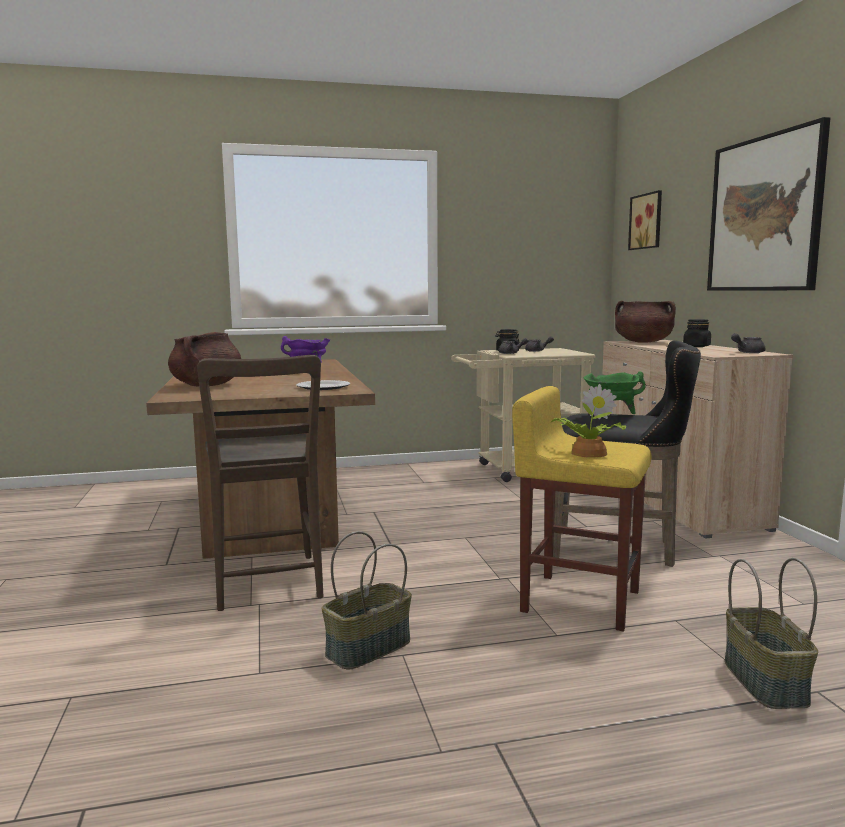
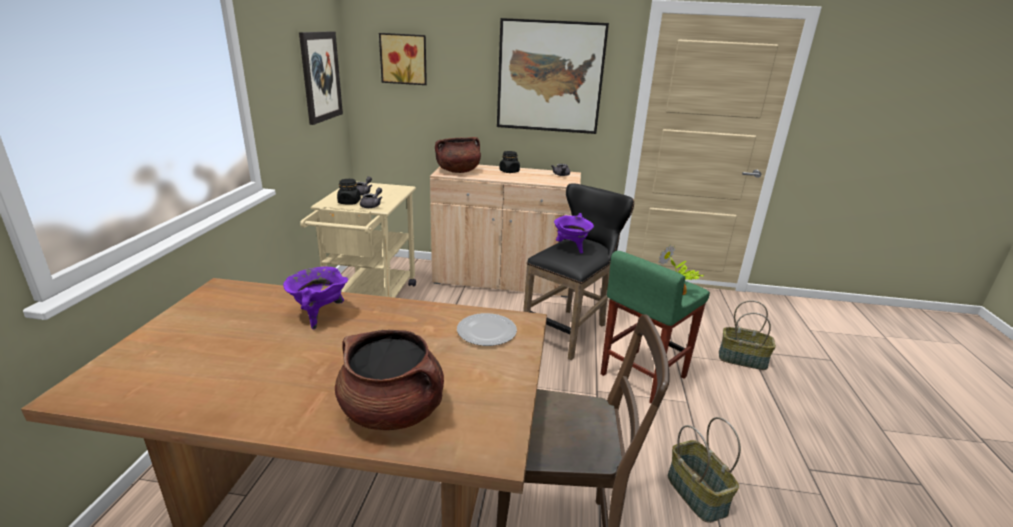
camera: 70 degrees left, 15 degrees up
(559, 244) = (321, 76): none -> picture
(578, 600) = (642, 376): yellow stool -> green stool
(611, 414) = (571, 248): green cooking pot -> purple cooking pot

